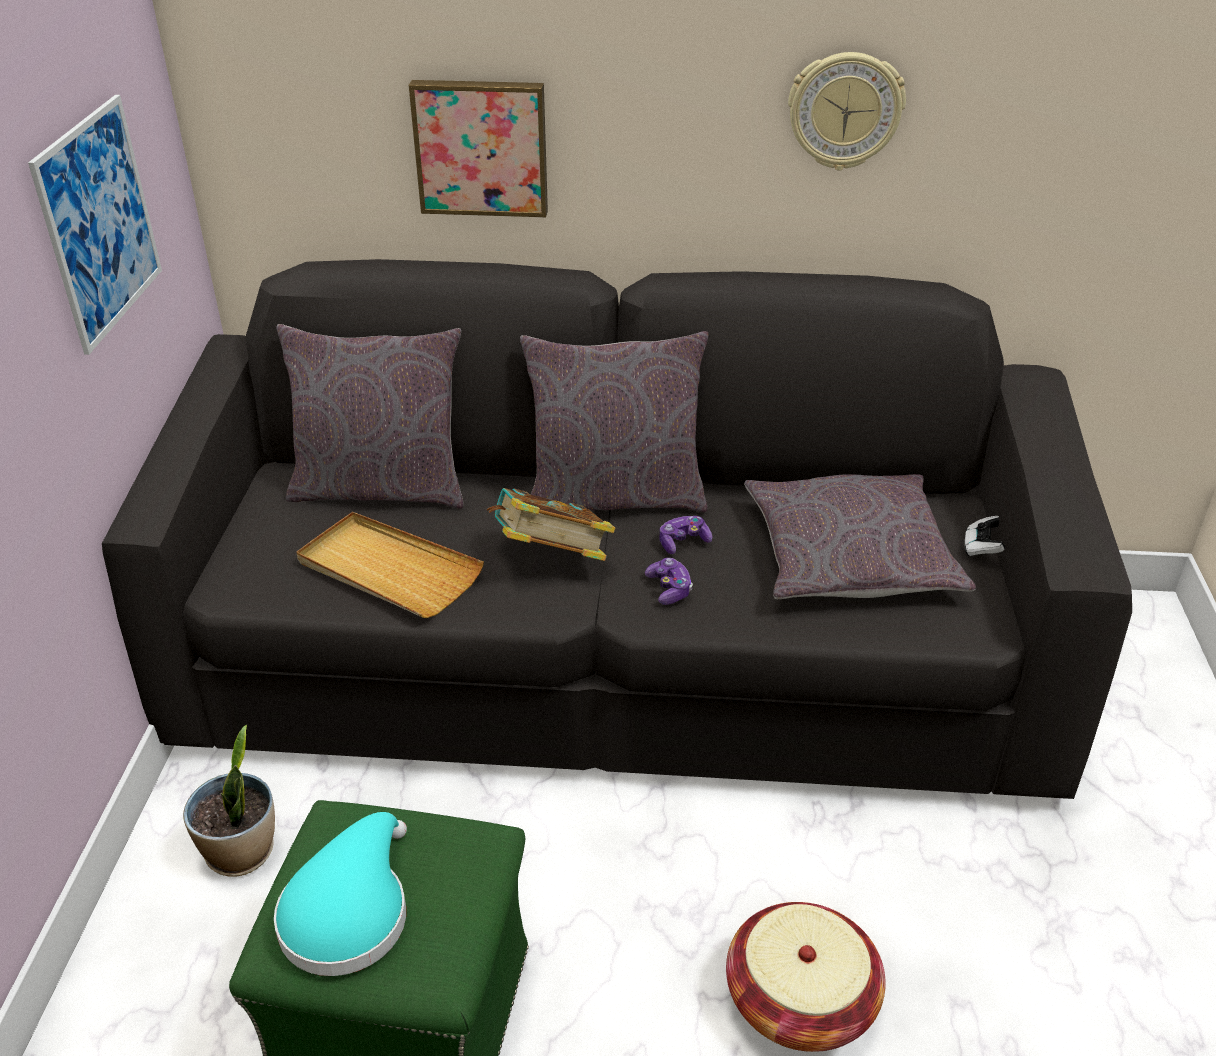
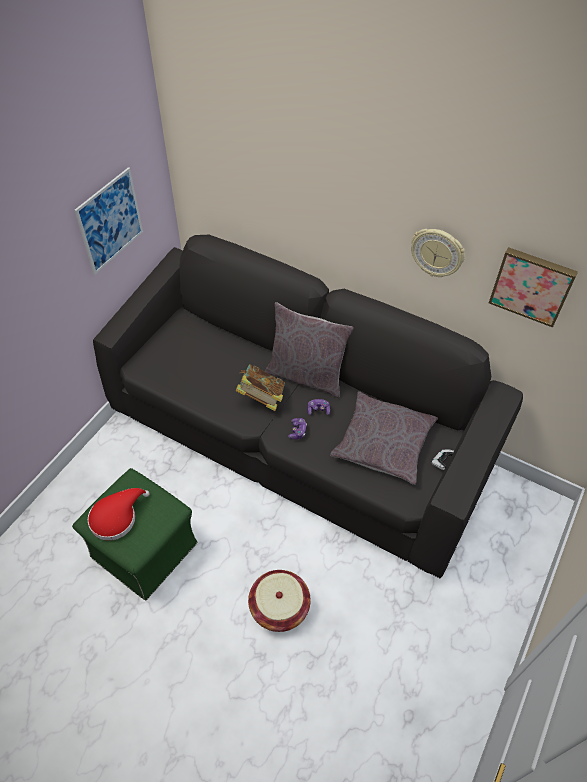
camera: 25 degrees right, 15 degrees up
(242, 852) = (122, 463): potted plant -> none
(349, 911) = (116, 517): turquoise hat -> red hat
(381, 488) = (218, 336): grey pillow -> none
(388, 570) = (198, 380): beige tray -> none
(481, 147) = (282, 213): picture -> picture (532, 285)

